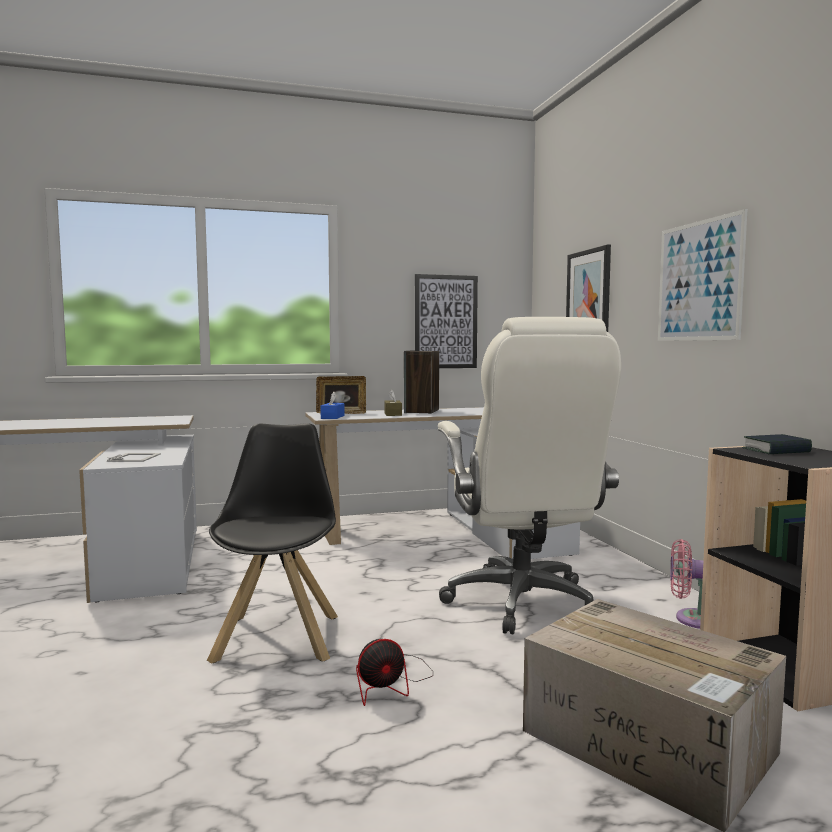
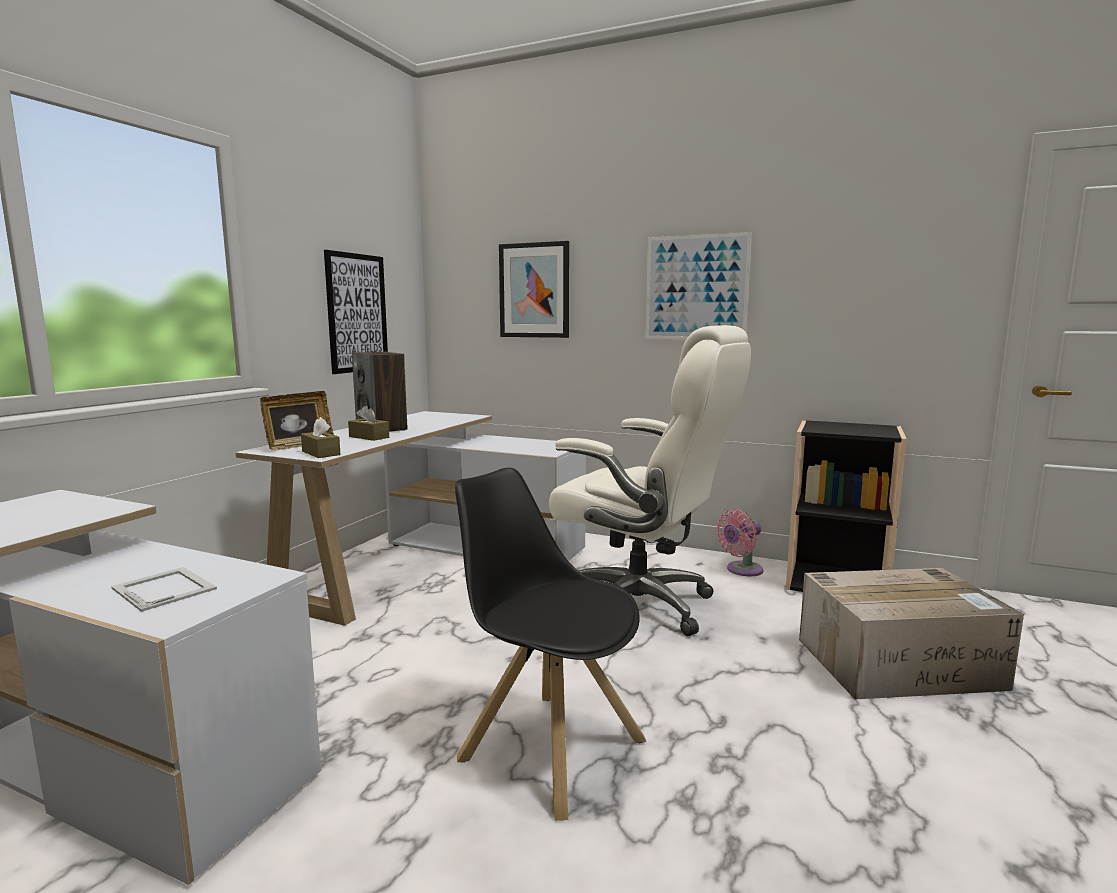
camera: 50 degrees left, 5 degrees up
(332, 417) = (321, 453): blue tissue box -> brown tissue box
(390, 683) = (726, 723): fan -> none
(776, 450) = (829, 427): book -> none

